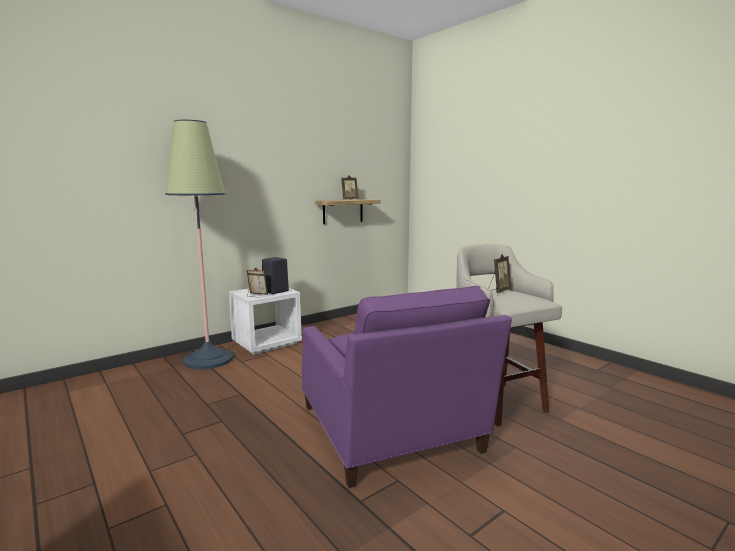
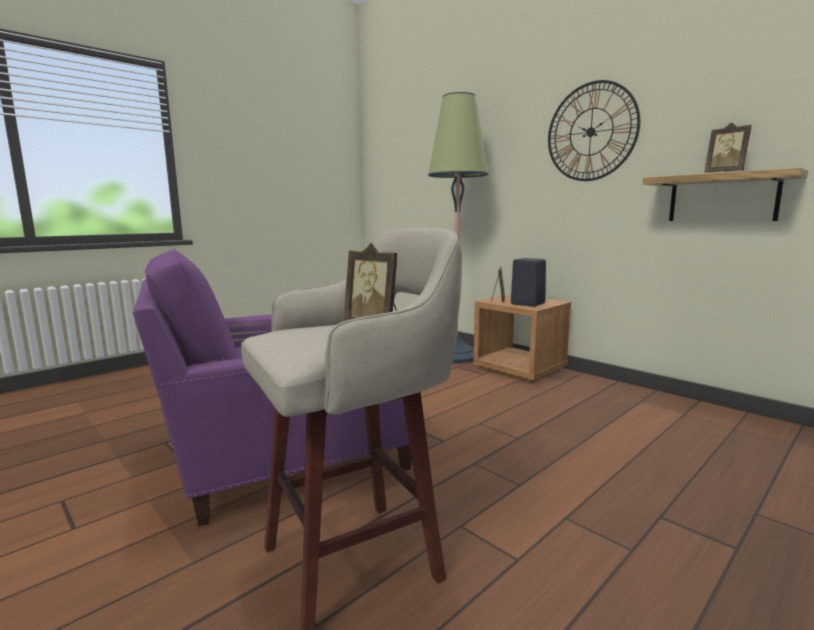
camera: 85 degrees right, 0 degrees up
(267, 343) = (520, 369): white nightstand -> brown nightstand
(275, 167) = (591, 132): none -> wall clock

